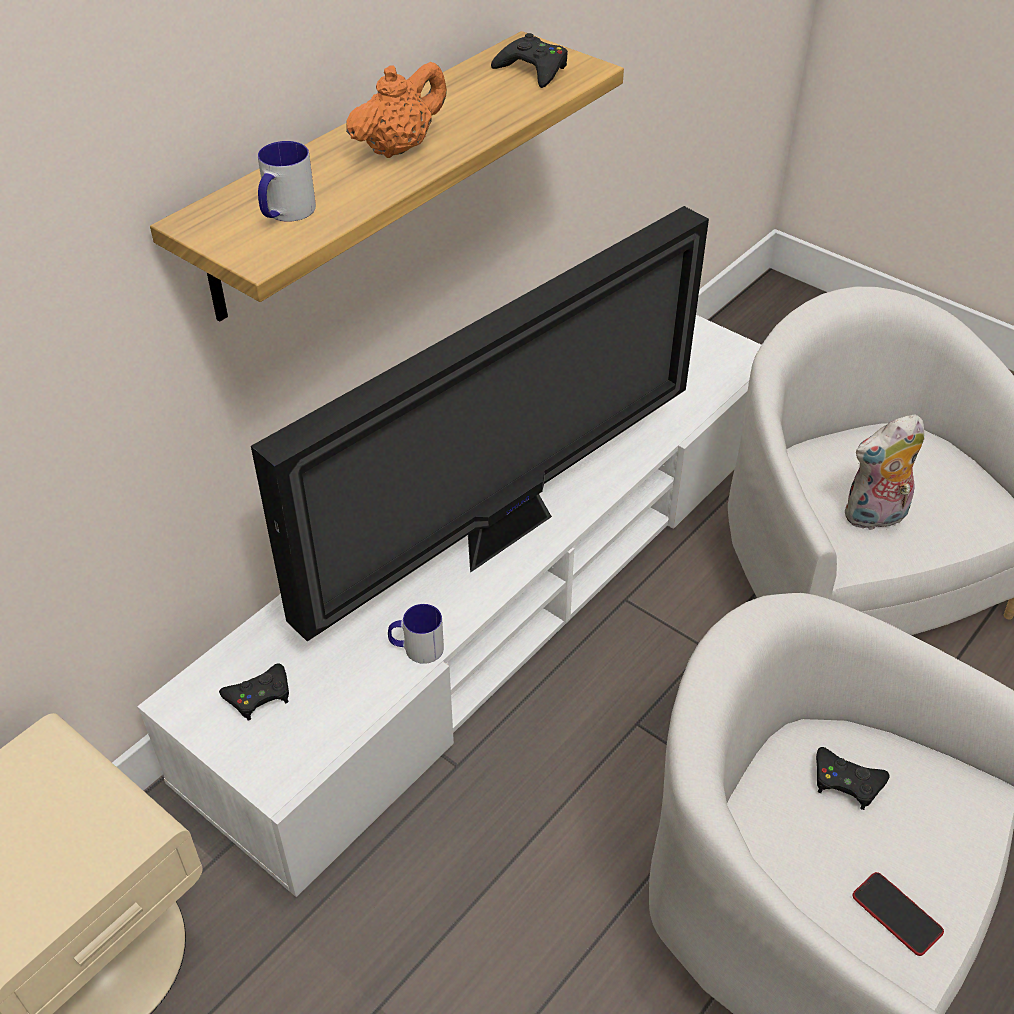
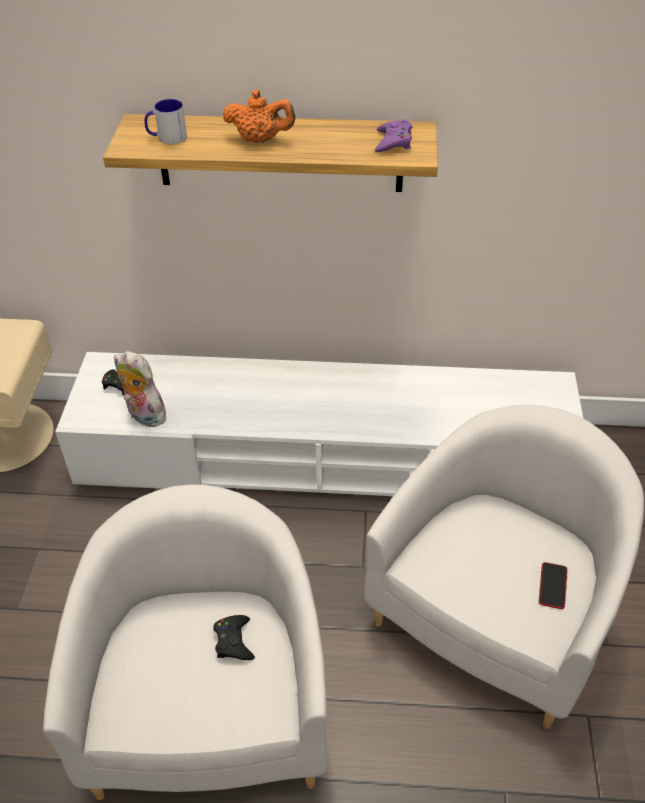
camera: 55 degrees right, 0 degrees up
(416, 648) = (192, 420): mug -> none
(507, 531) = (303, 410): television -> none
(533, 69) = (393, 141): black game controller -> purple game controller
(874, 517) = (470, 566): plush toy -> plush toy (143, 416)
(896, 914) = (154, 704): phone -> phone (552, 586)

